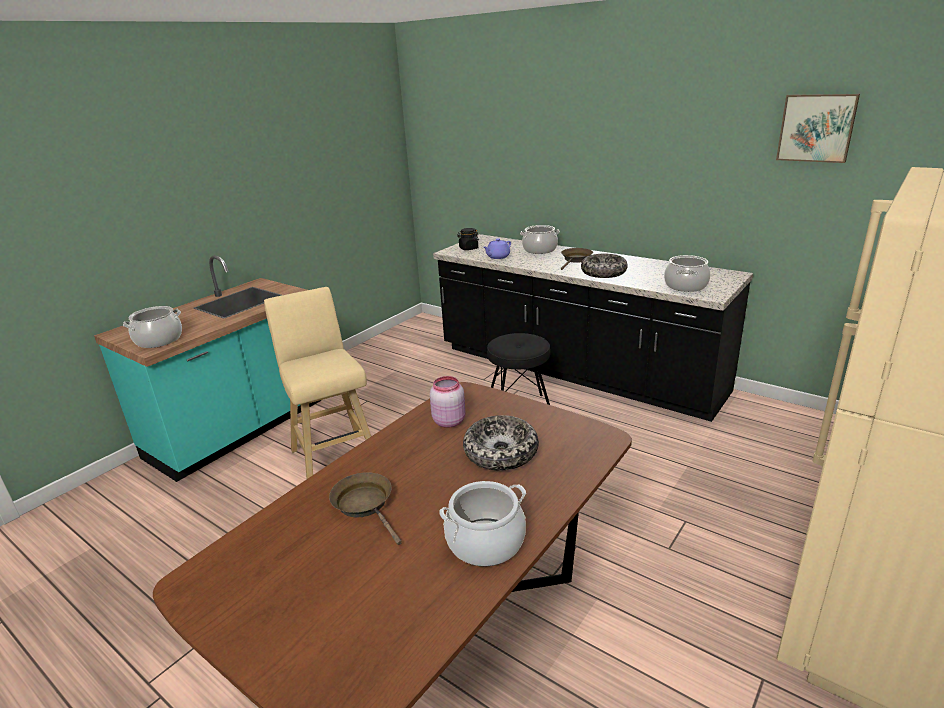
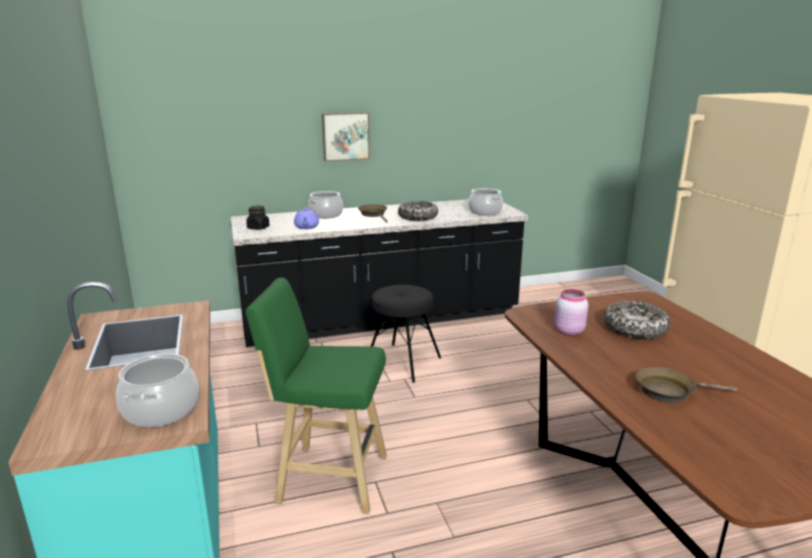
camera: 55 degrees left, 5 degrees down
(334, 456) = (328, 477): beige stool -> green stool
(485, 542) = (747, 364): cooking pot -> none
(816, 128) = (522, 88): picture -> picture (345, 136)

